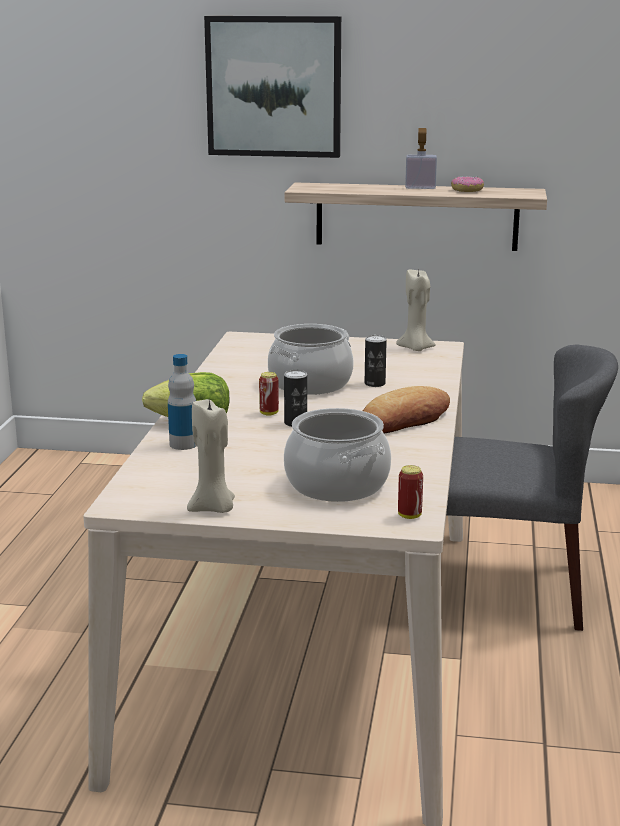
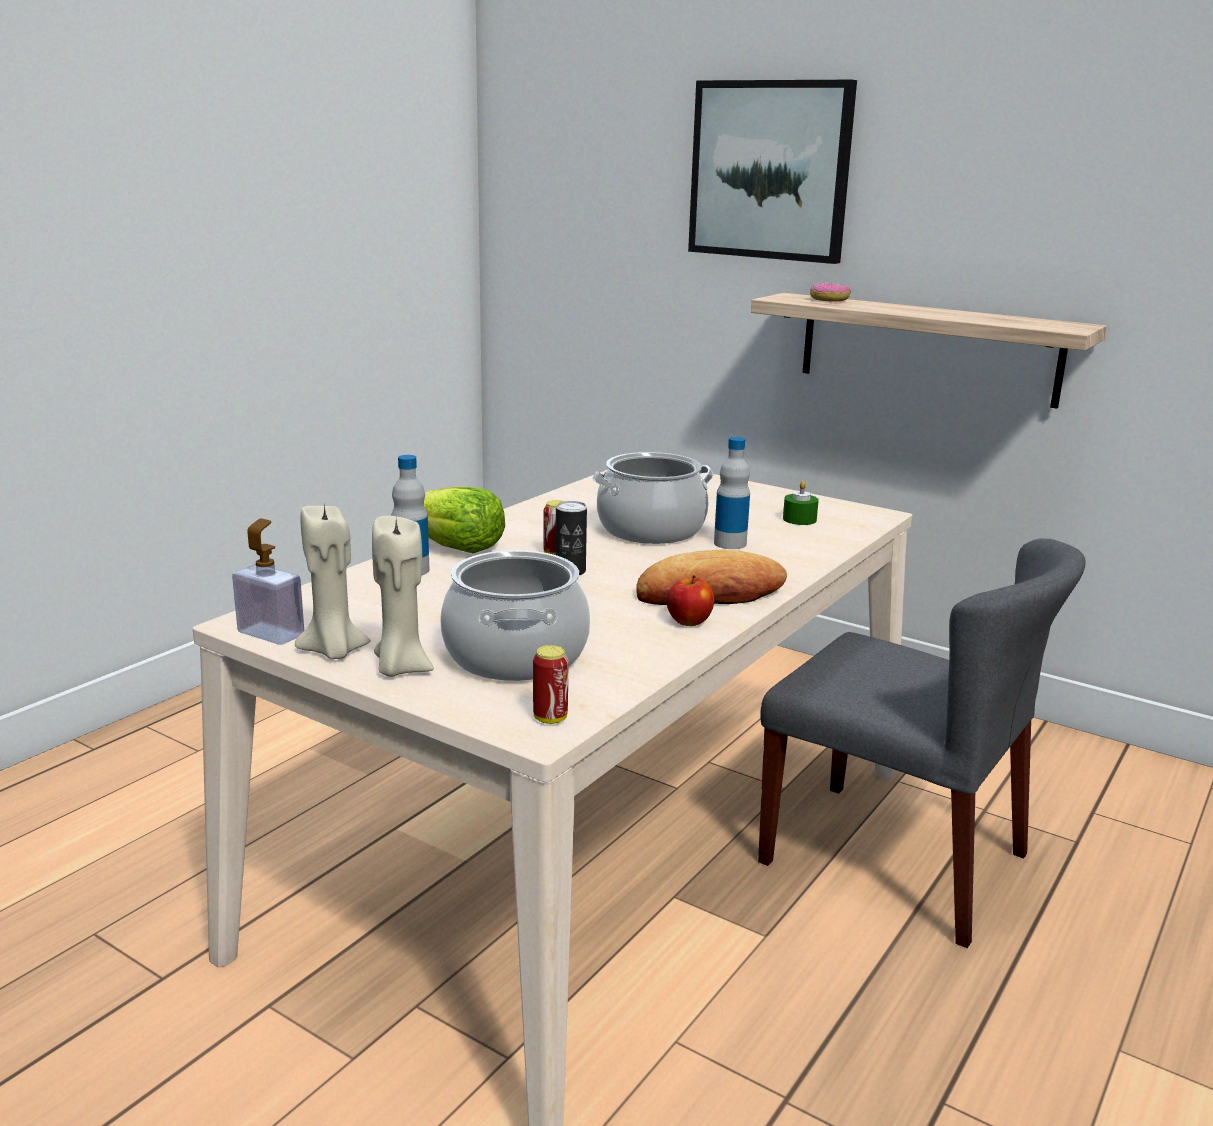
camera: 25 degrees right, 0 degrees up
(374, 384) = (730, 543): can -> bottle
(398, 358) = (799, 519): none -> green candle
(415, 348) = (837, 511): beige candle -> beige candle (400, 668)
(415, 441) = (689, 622): none -> apple
(420, 187) = (930, 309): soap dispenser -> soap dispenser (271, 633)
(467, 190) = (989, 317): donut -> donut (829, 300)

